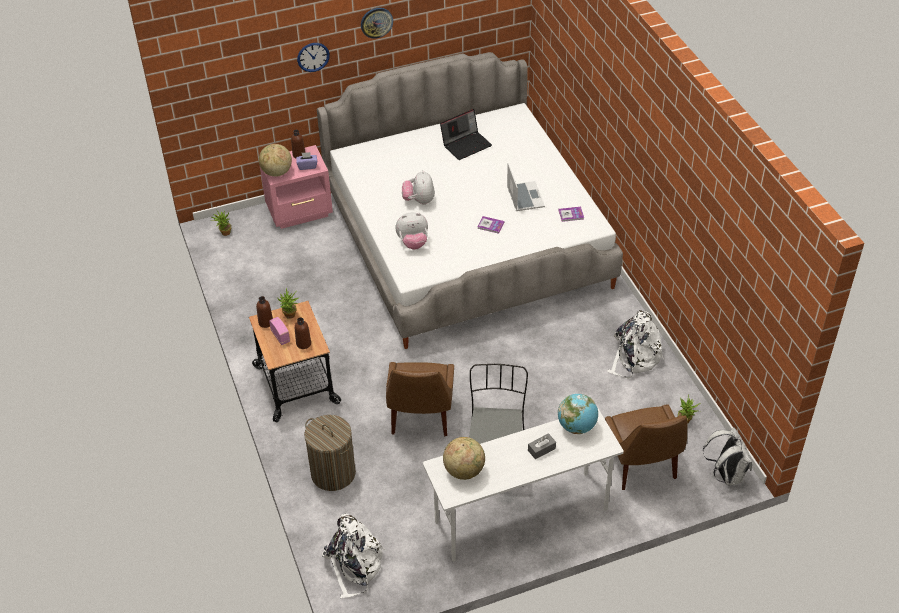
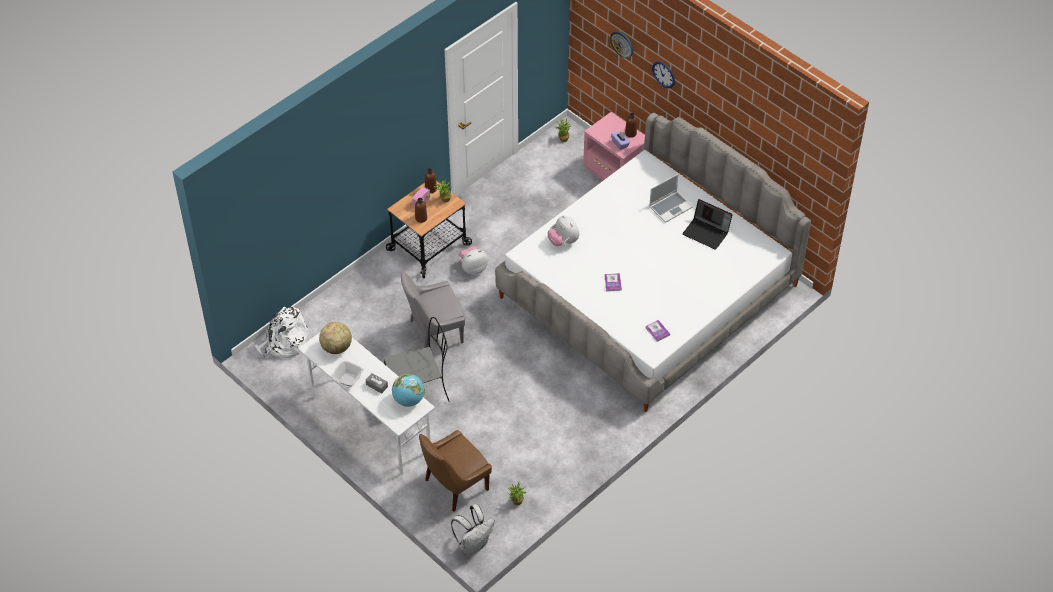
camera: 65 degrees right, 5 degrees up
(276, 172) = (601, 129): globe -> none
(333, 473) = (357, 301): laundry basket -> none
(376, 22) = (711, 90): wall clock -> wall clock (622, 44)
(419, 201) = (616, 227): plush toy -> plush toy (473, 268)
(420, 418) = (434, 332): brown chair -> grey chair
(519, 474) = (348, 379): none -> bowl
(524, 197) = (661, 293): laptop -> laptop (670, 207)
(634, 357) = (570, 449): white backpack -> none

